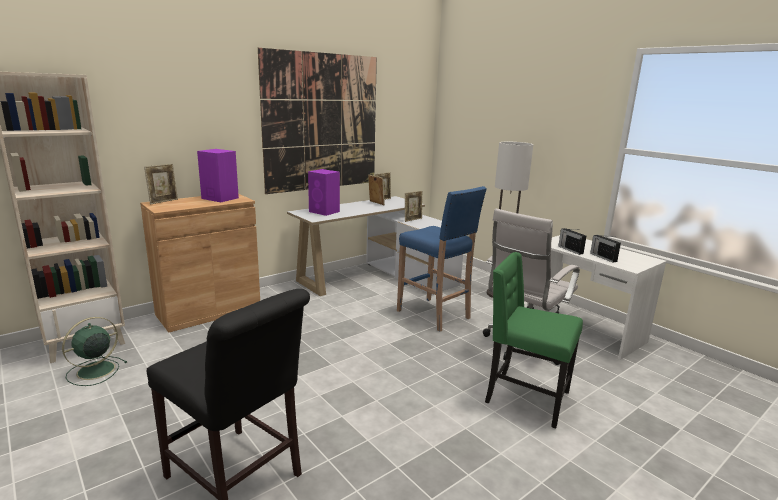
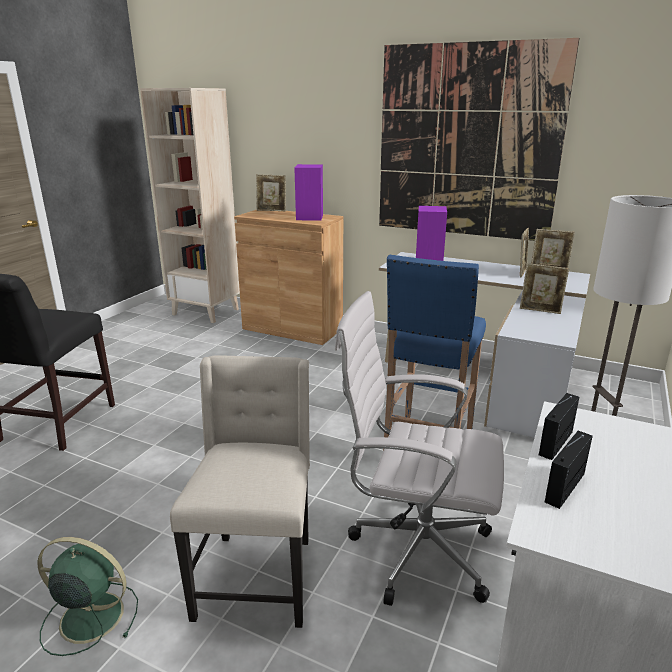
camera: 65 degrees right, 5 degrees up
(94, 371) = (169, 329): green fan -> green fan (89, 616)
(525, 398) = (257, 576): green chair -> beige chair

